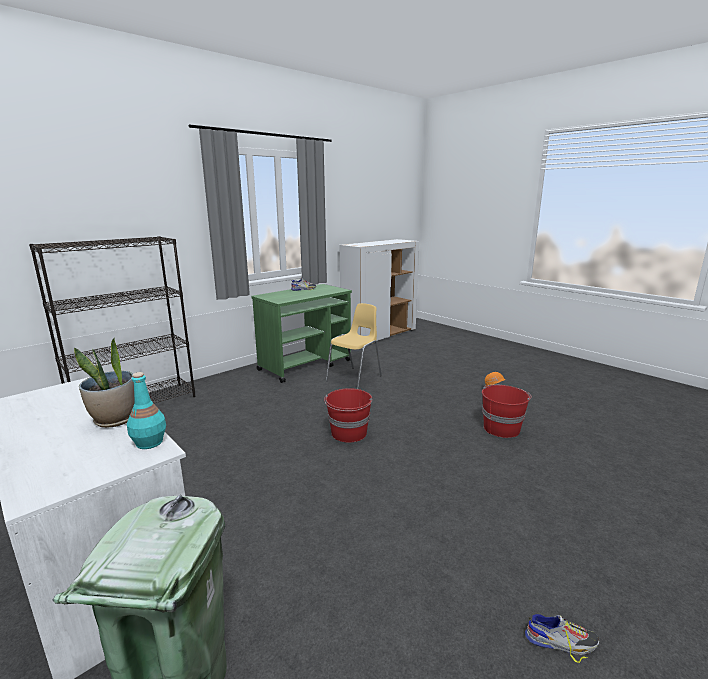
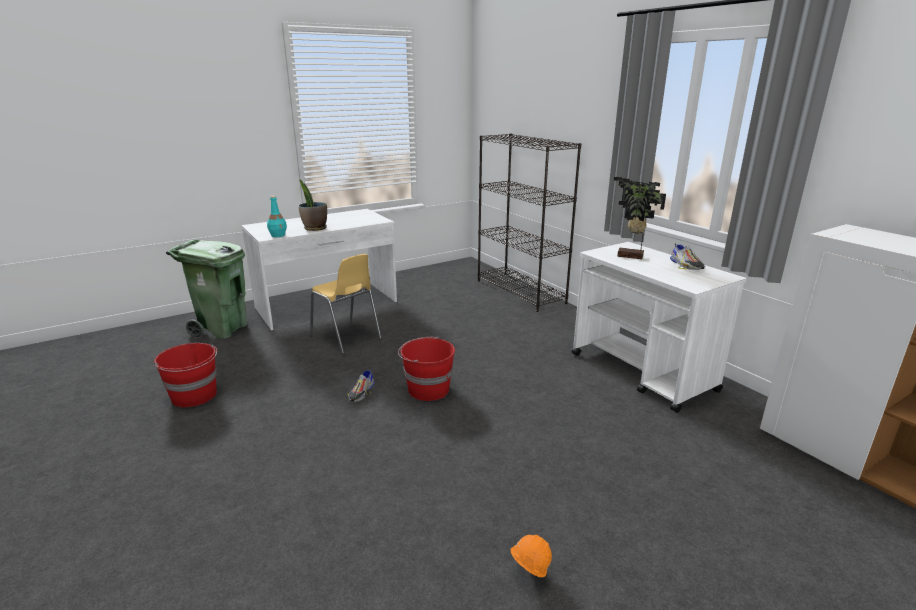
camera: 100 degrees right, 5 degrees up
(289, 296) = (630, 257): none -> potted plant
(306, 365) = (642, 372): green cart -> white cart
(355, 379) = (591, 409): yellow chair -> yellow chair (346, 337)
(501, 428) = (384, 528): red bucket -> red bucket (195, 396)
(561, 640) = (106, 445): shoe -> shoe (361, 392)

